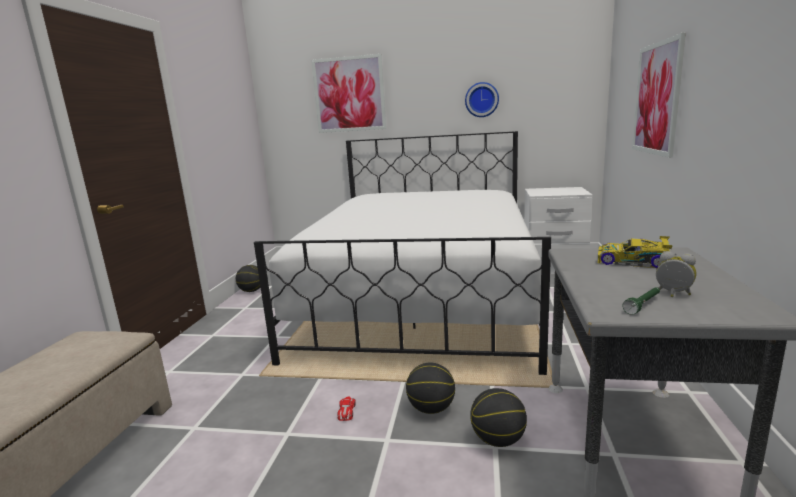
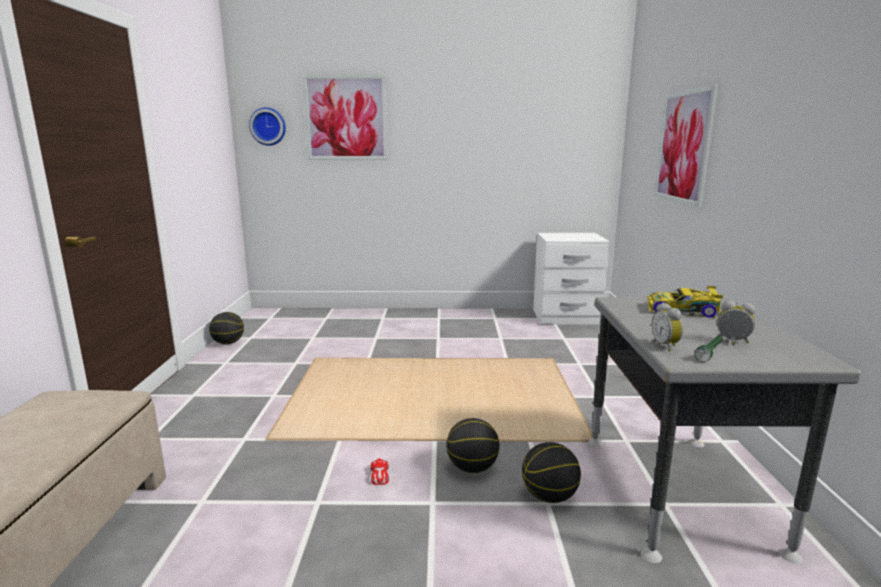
camera: 10 degrees left, 0 degrees up
(422, 300) = (434, 353): white bed -> none
(481, 100) = (494, 134): wall clock -> wall clock (268, 126)
(599, 298) = (666, 346): none -> alarm clock

